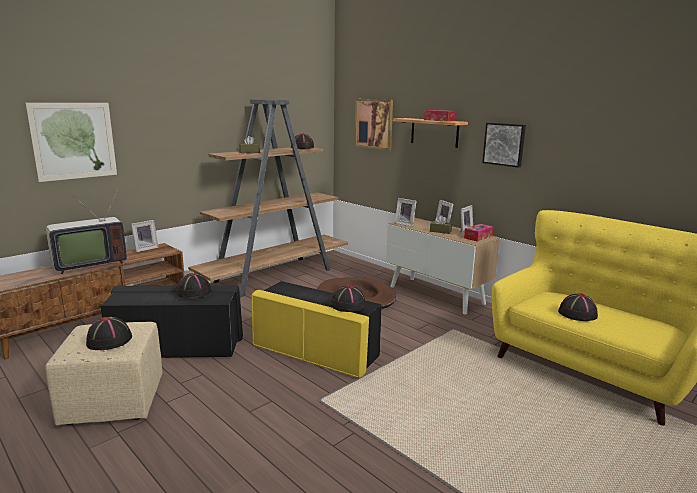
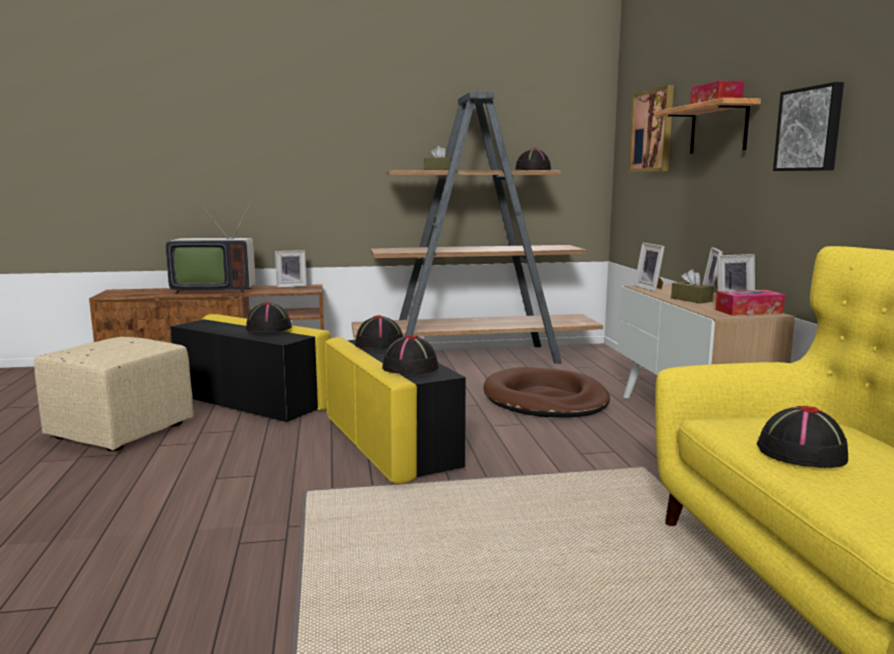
camera: 35 degrees right, 5 degrees down
(74, 141) = (221, 145): picture -> none
(109, 340) = (108, 348): black hat -> black hat (380, 344)
(177, 347) = (252, 401): black ottoman -> yellow ottoman

